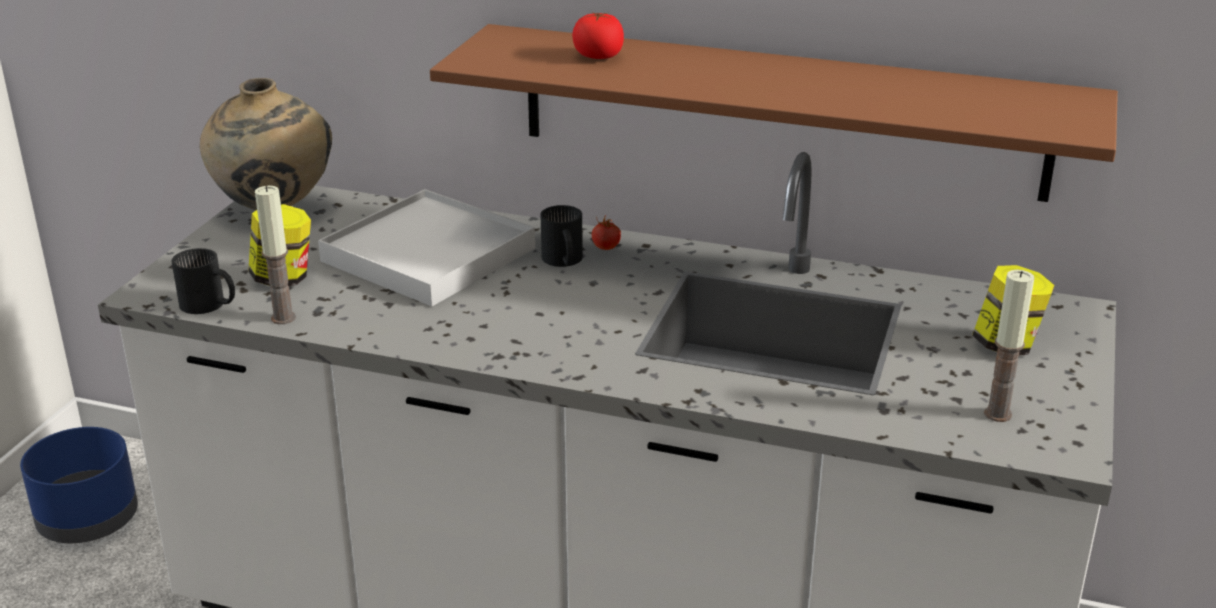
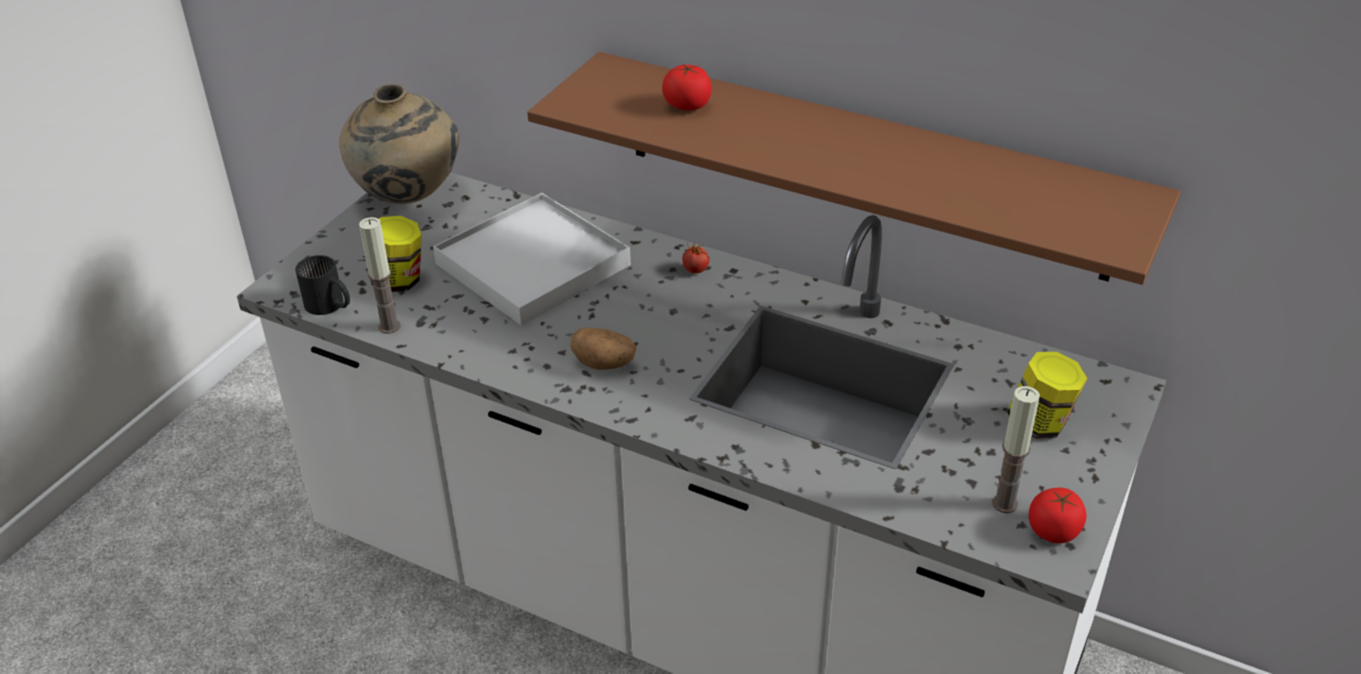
camera: 10 degrees right, 10 degrees up
(89, 519) = (263, 432): blue planter -> none
(534, 332) = (604, 364): none -> potato
(562, 261) = (651, 282): black mug -> none
(1056, 432) = (1053, 531): none -> tomato

